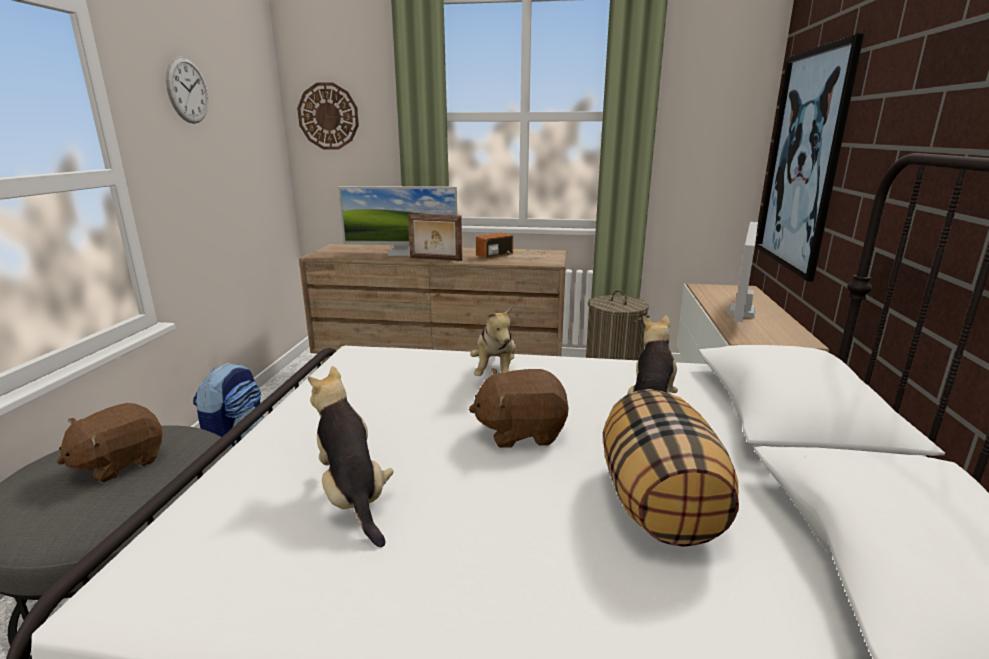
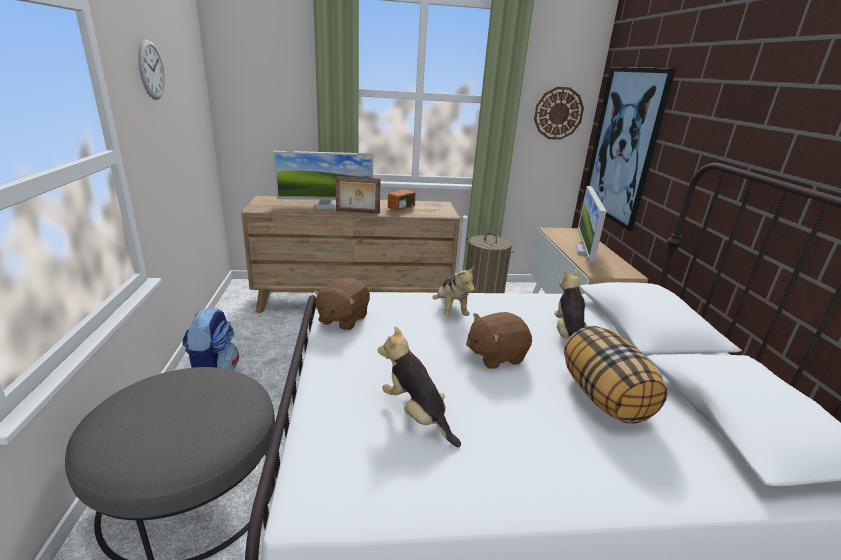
camera: 15 degrees left, 5 degrees up
(119, 463) = (179, 405): brown plush toy -> brown plush toy (342, 319)
(328, 116) = (250, 85): wall clock -> wall clock (558, 113)

